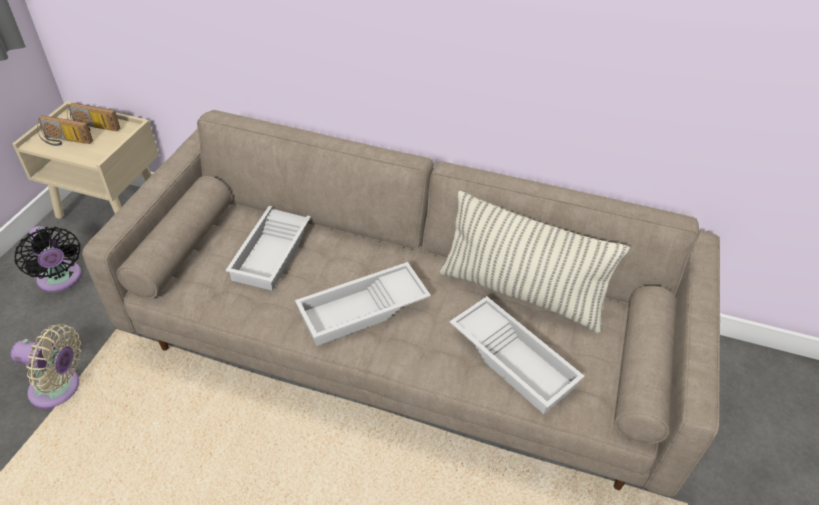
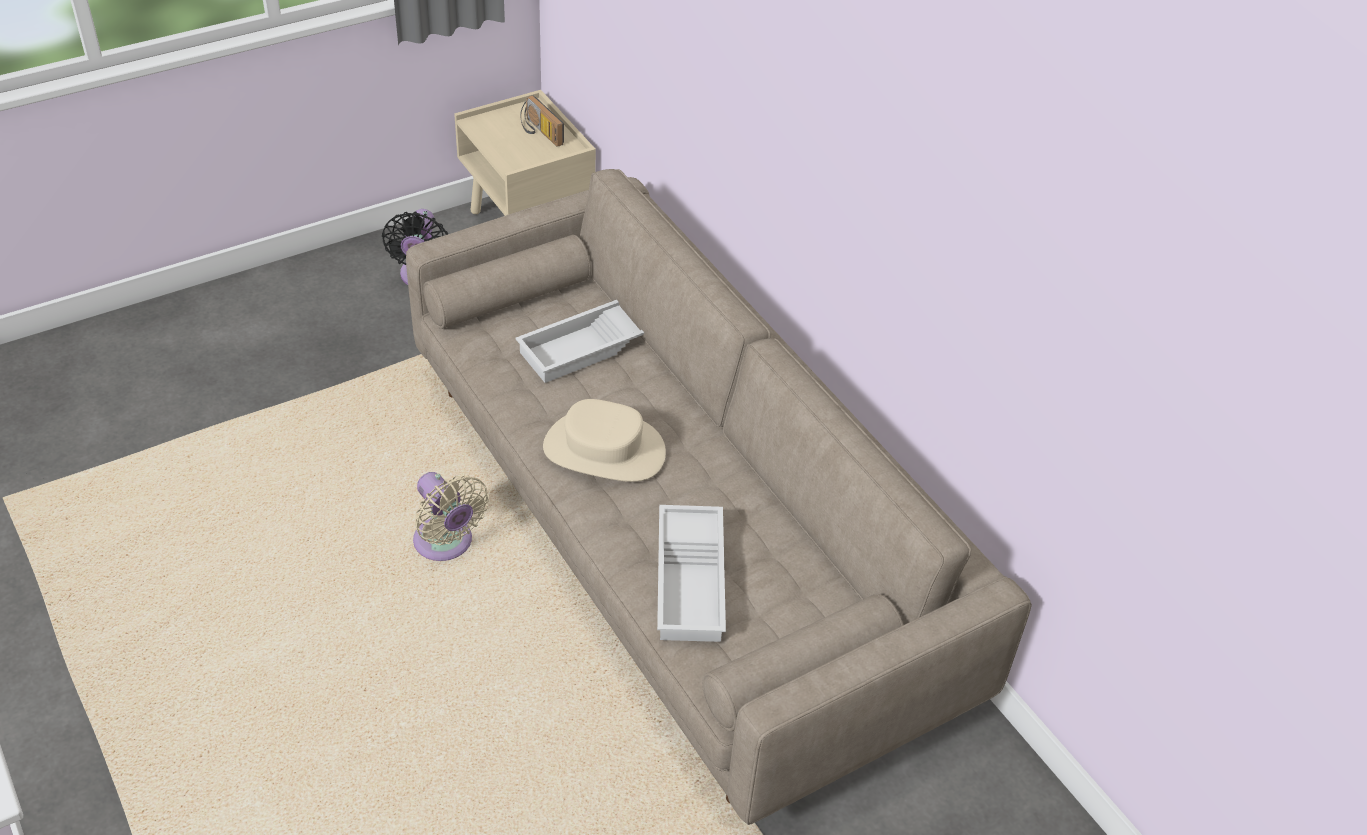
camera: 40 degrees right, 0 degrees up
(59, 389) = (341, 376): beige fan -> beige fan (446, 544)
(65, 141) = (502, 134): radio -> none
(363, 310) = (604, 450): white tray -> beige hat
(520, 293) = (775, 533): pillow -> none

